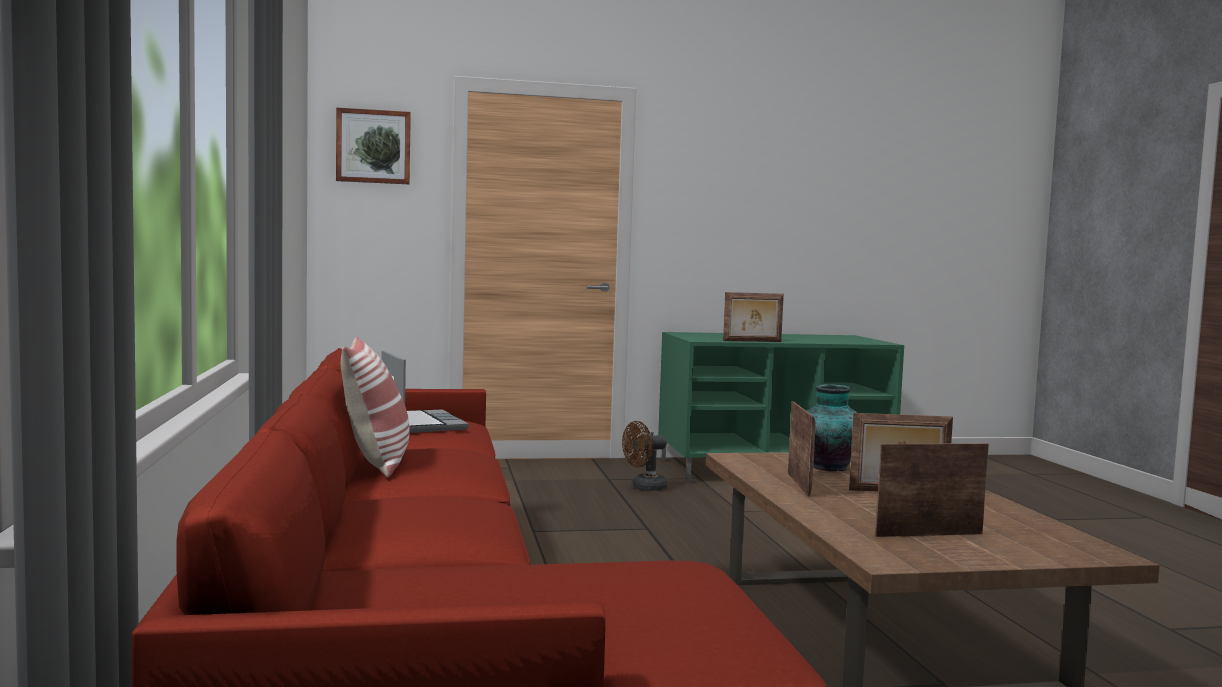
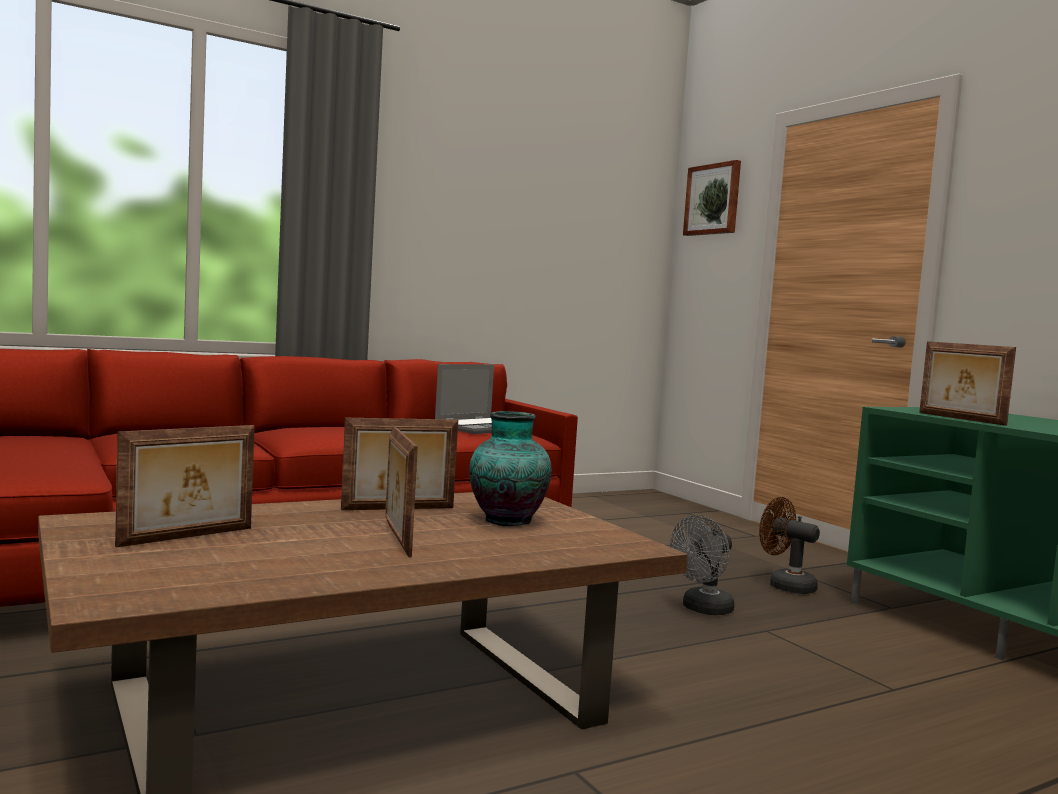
camera: 70 degrees right, 0 degrees up
(376, 462) = (325, 425): pillow -> none
(693, 515) = (702, 609): none -> grey fan
(928, 534) = (187, 537): picture frame -> picture frame turned 75 degrees clockwise

